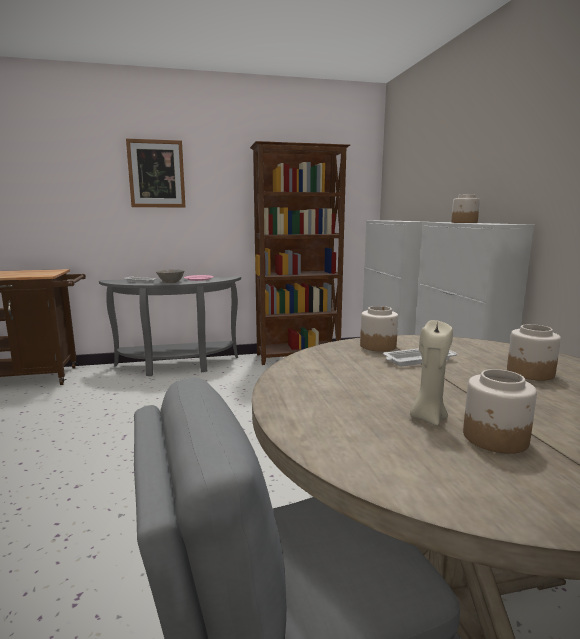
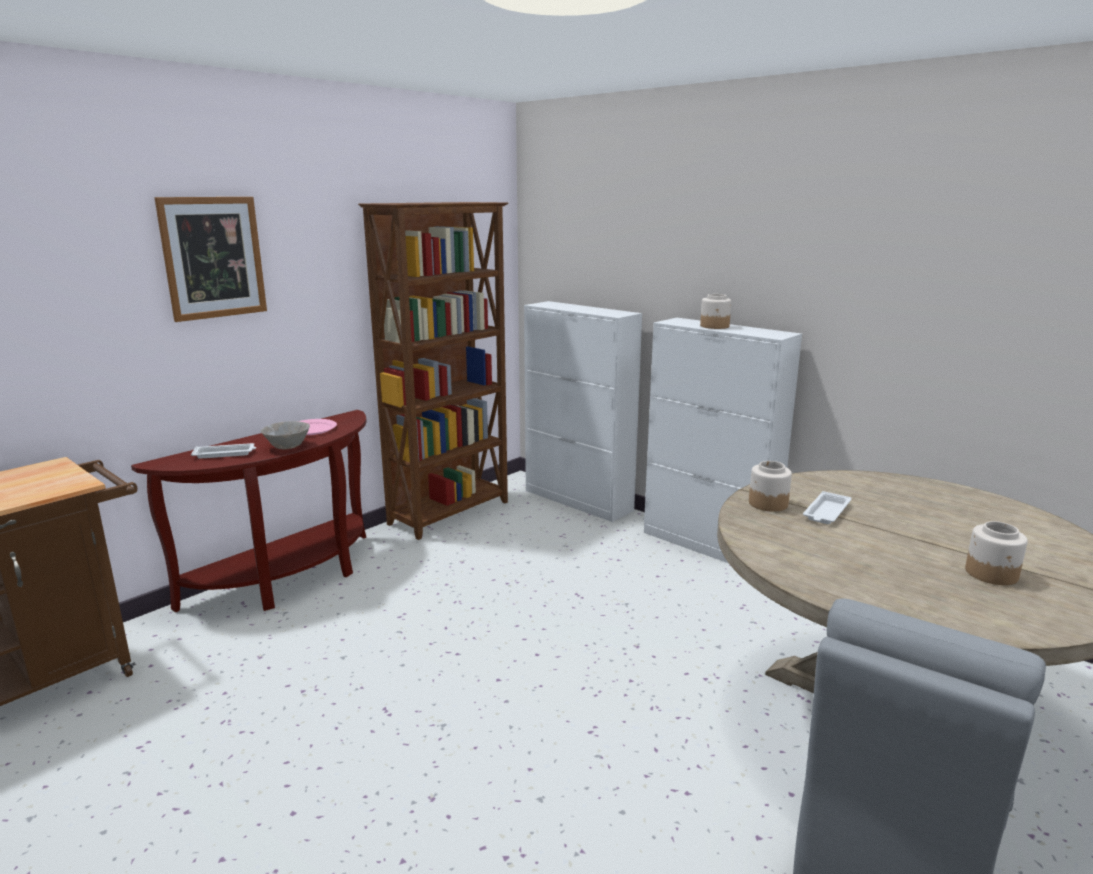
camera: 35 degrees left, 5 degrees up
(177, 366) = (290, 579): grey console table -> brown console table
(428, 418) = (936, 572): beige candle -> none
(530, 373) = (911, 503): jar -> none

